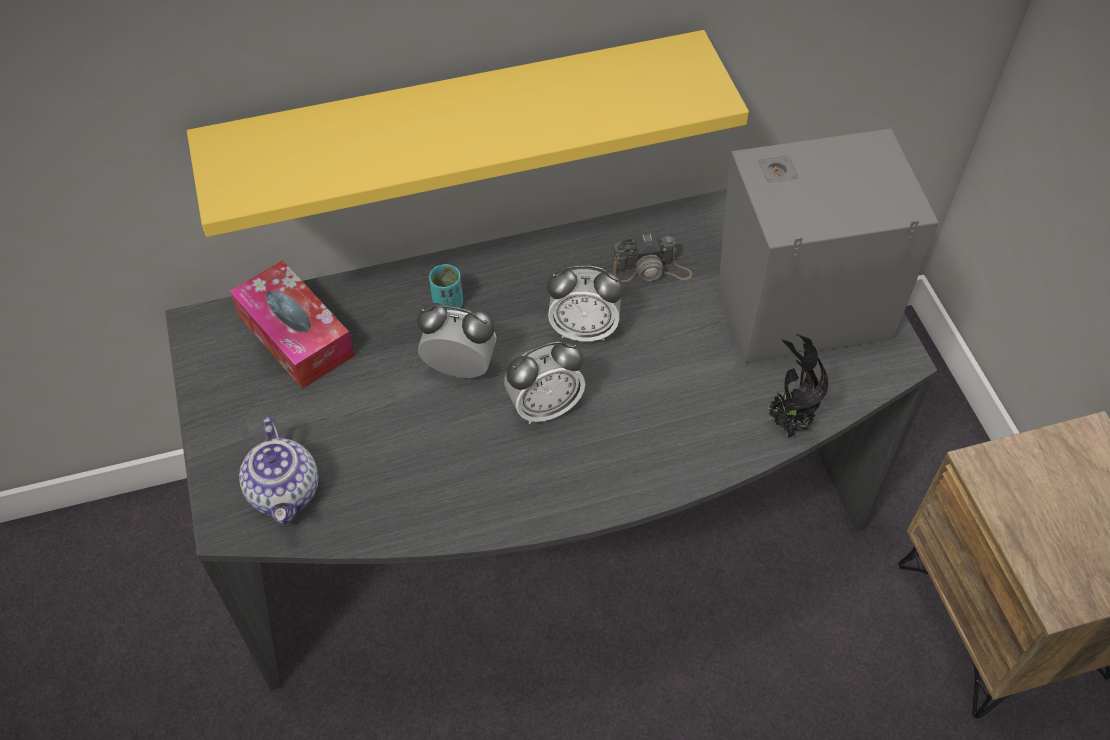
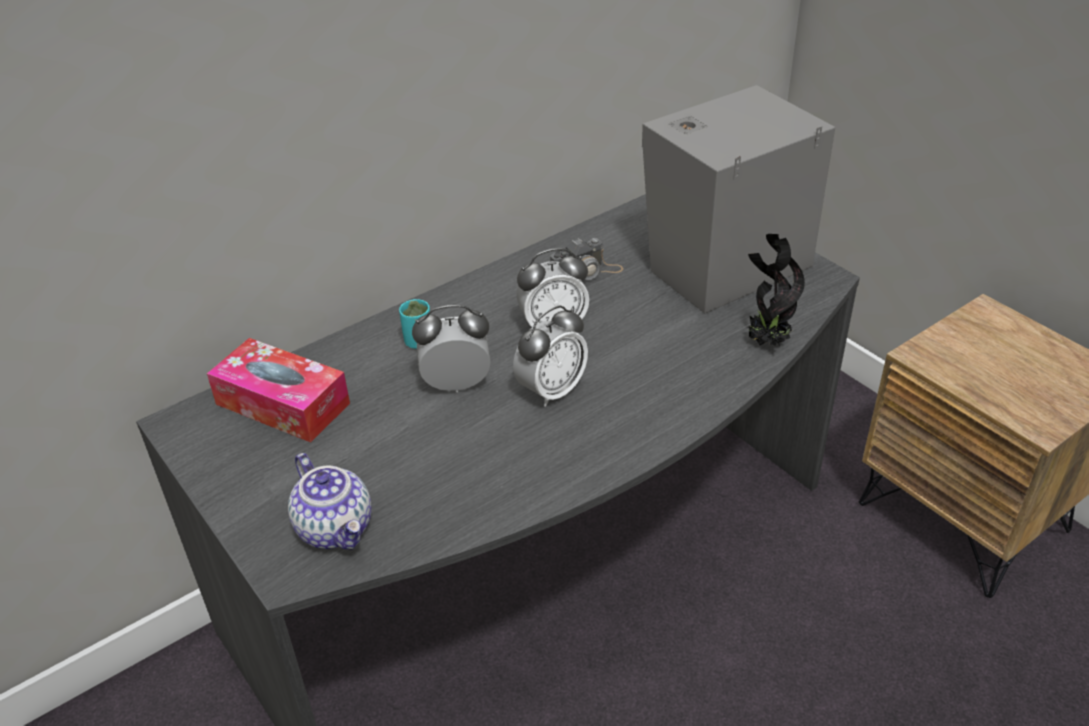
camera: 20 degrees left, 15 degrees down
(458, 121) = (392, 160): yellow shelf -> none

